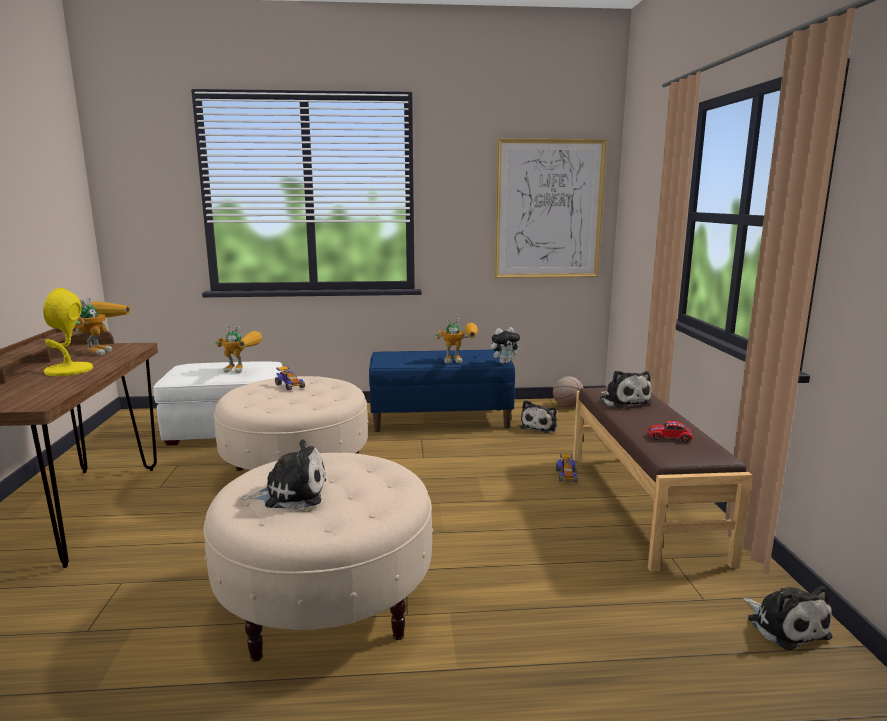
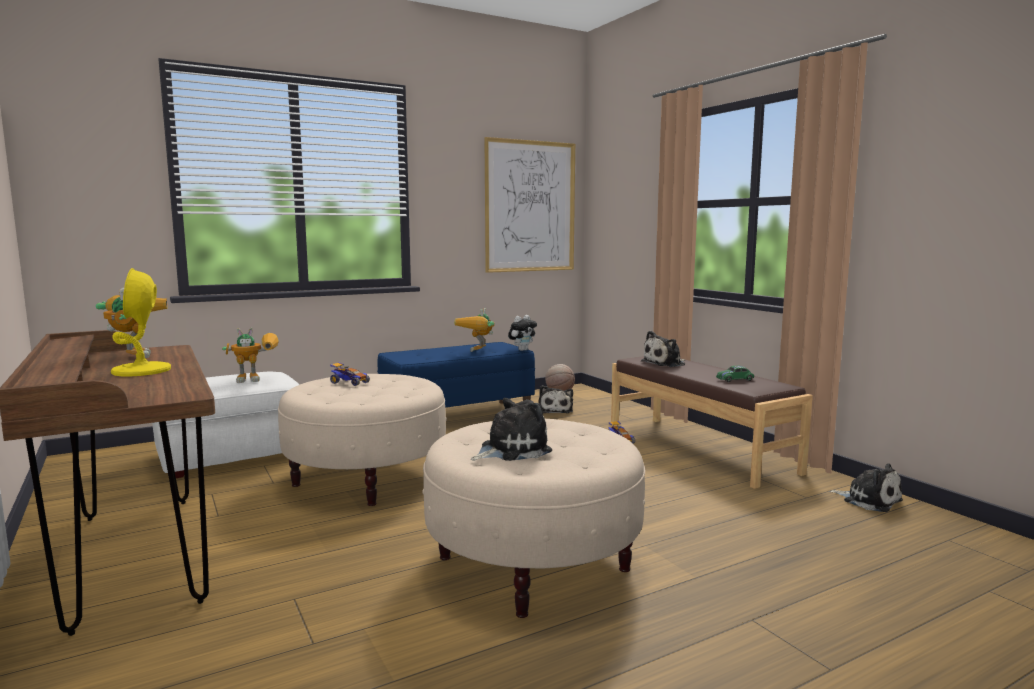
camera: 25 degrees left, 5 degrees down
(460, 360) = (479, 352): toy robot -> toy robot turned 135 degrees clockwise
(623, 401) = (665, 363): plush toy -> plush toy turned 105 degrees clockwise
(669, 437) = (735, 380): red toy car -> green toy car

